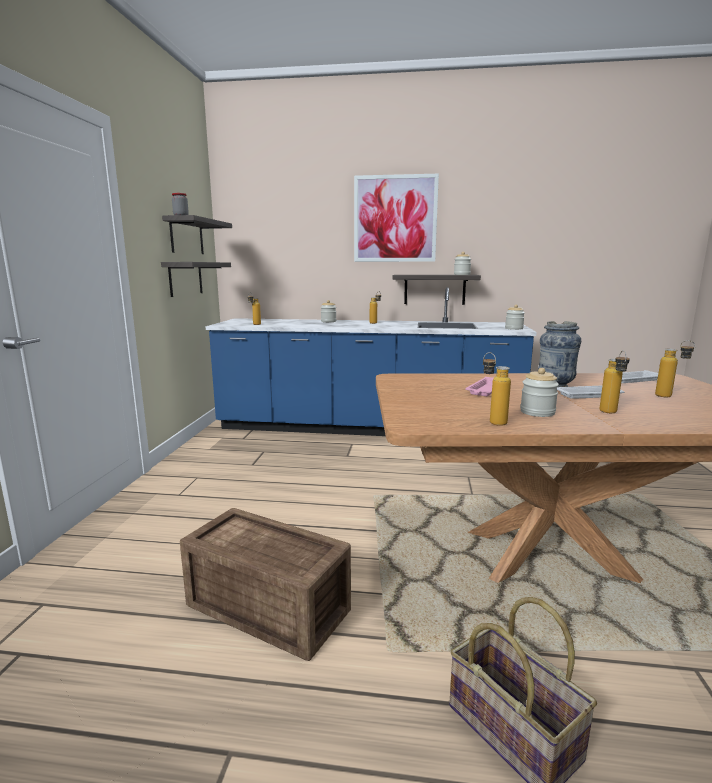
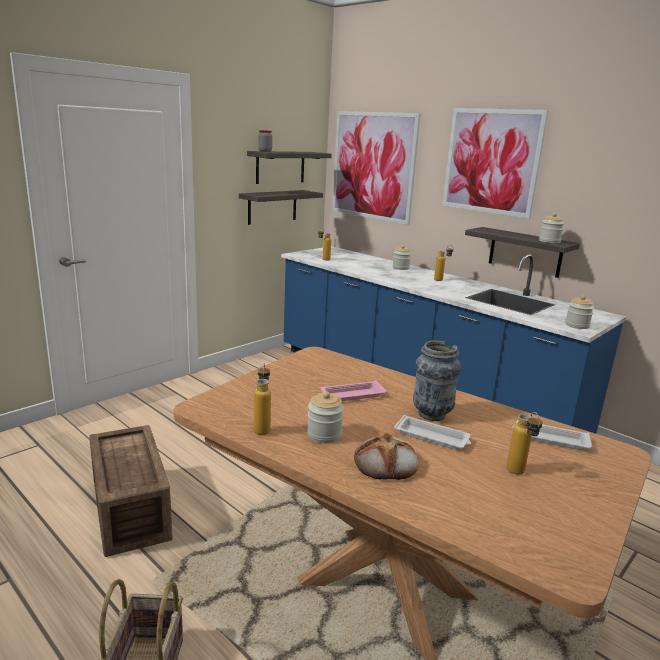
camera: 35 degrees right, 5 degrees up
(273, 234) = (373, 166): none -> picture
(610, 413) = (386, 463): bottle -> bread

